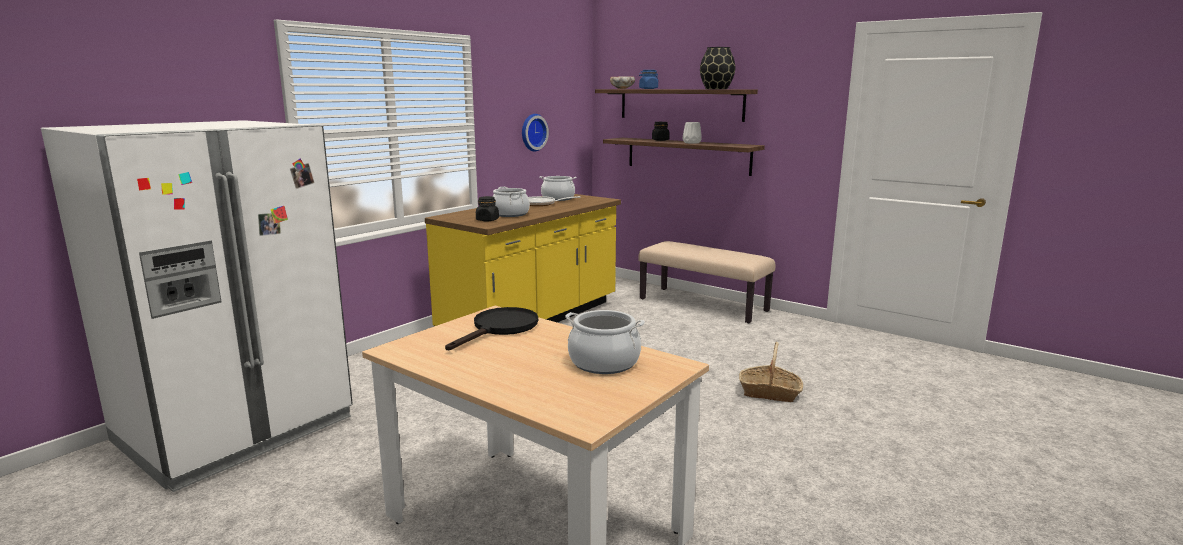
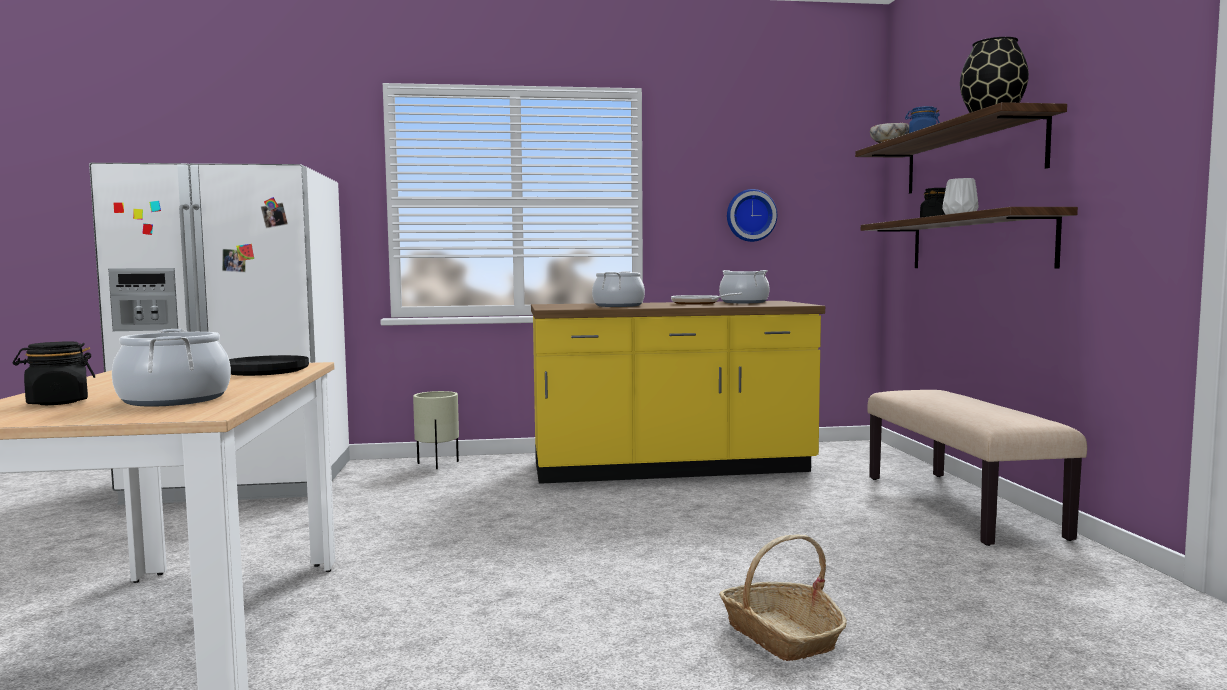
camera: 45 degrees right, 10 degrees down
(370, 362) = (438, 465): none -> beige planter
(487, 220) = (570, 307): black jar -> black jar (57, 402)

